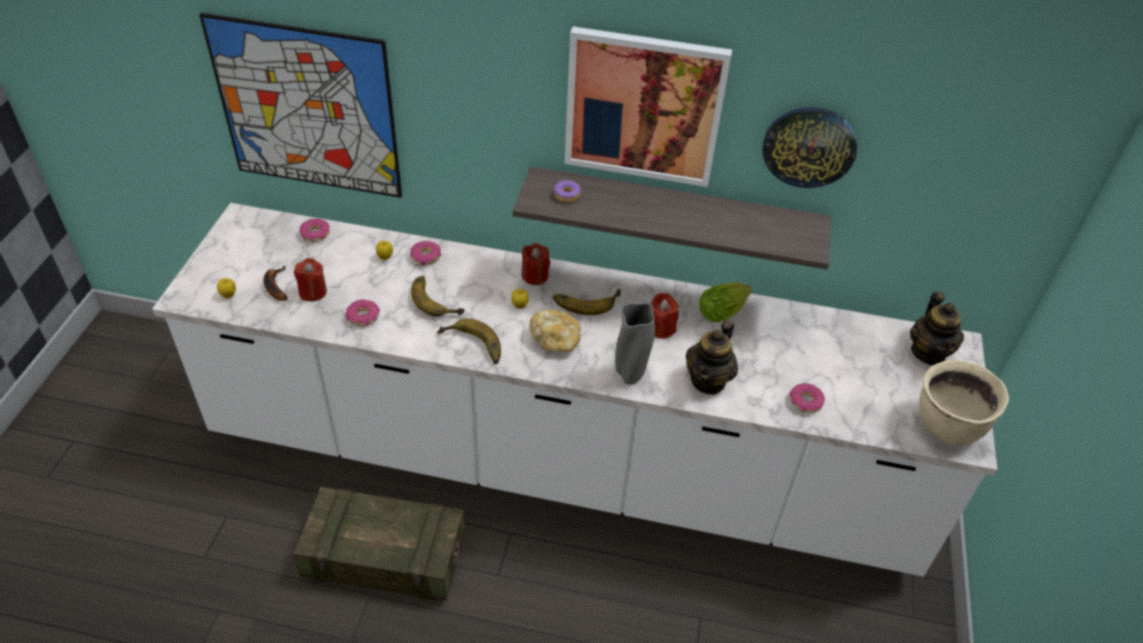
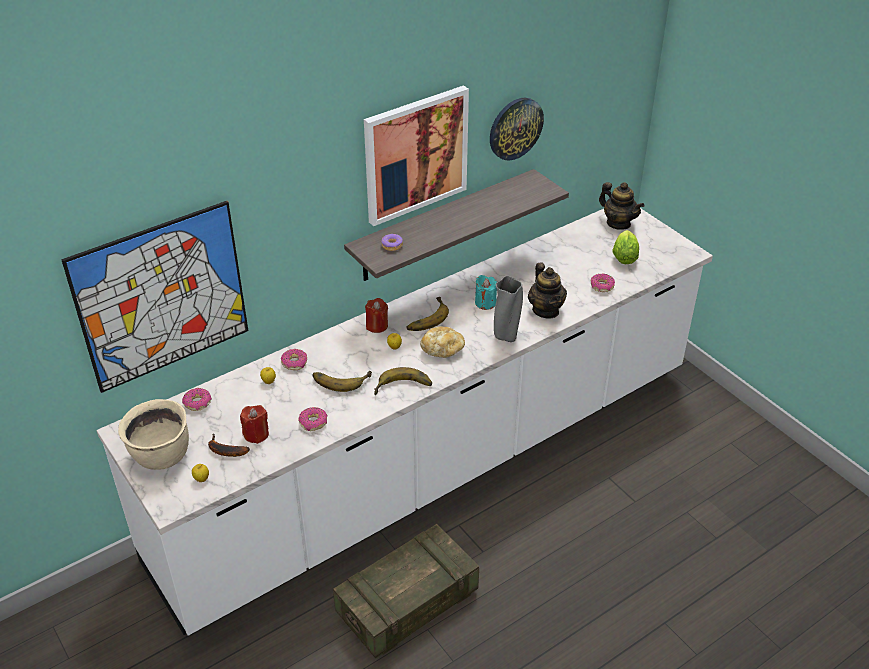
camera: 45 degrees left, 5 degrees down
(661, 328) = (485, 303): red candle -> turquoise candle
(724, 311) = (502, 271): lettuce -> lettuce (624, 255)
(947, 426) = (671, 251): beige cooking pot -> beige cooking pot (161, 456)

